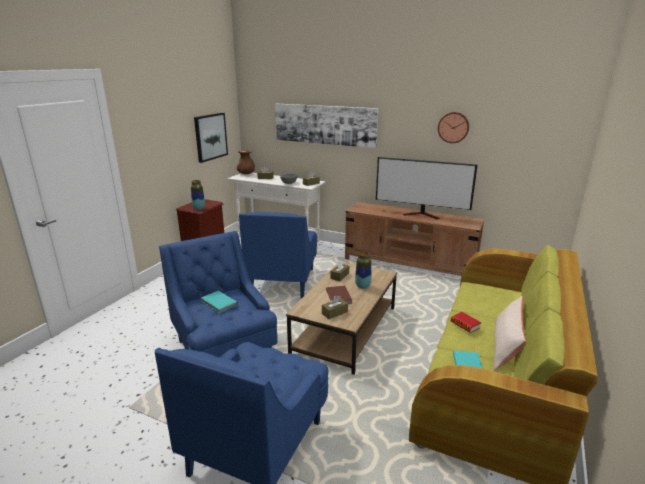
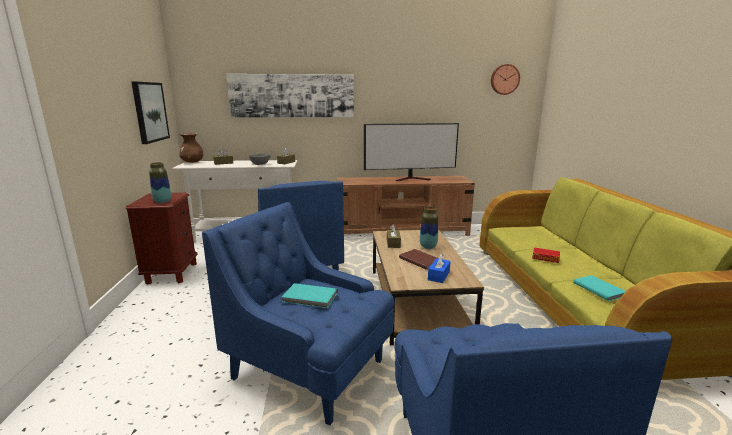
camera: 30 degrees left, 5 degrees down
(334, 313) = (438, 275): brown tissue box -> blue tissue box
(453, 127) = (429, 90): wall clock -> wall clock (504, 79)
(505, 347) = (595, 266): beige pillow -> none

